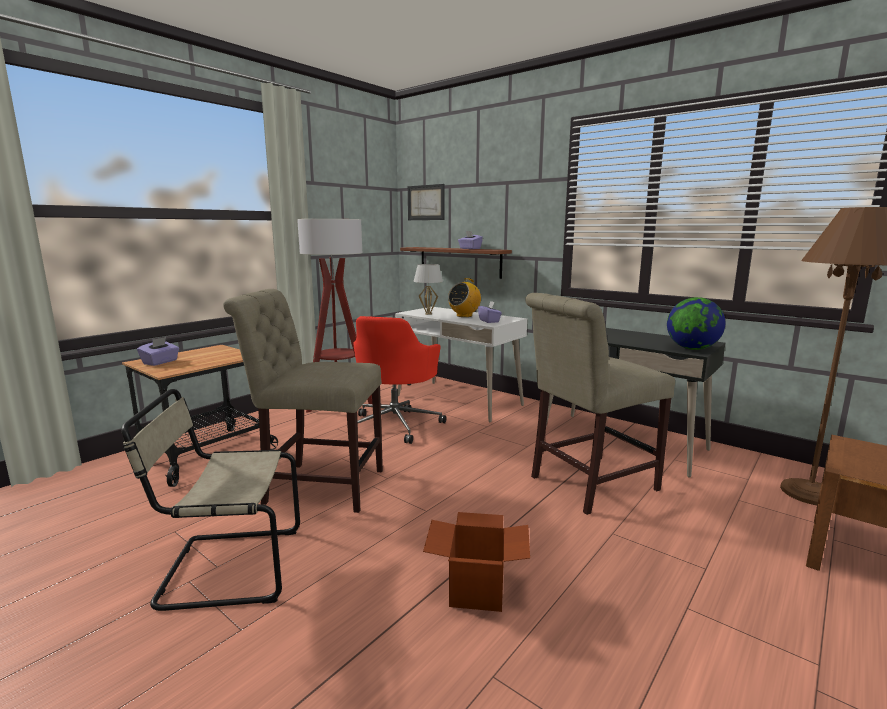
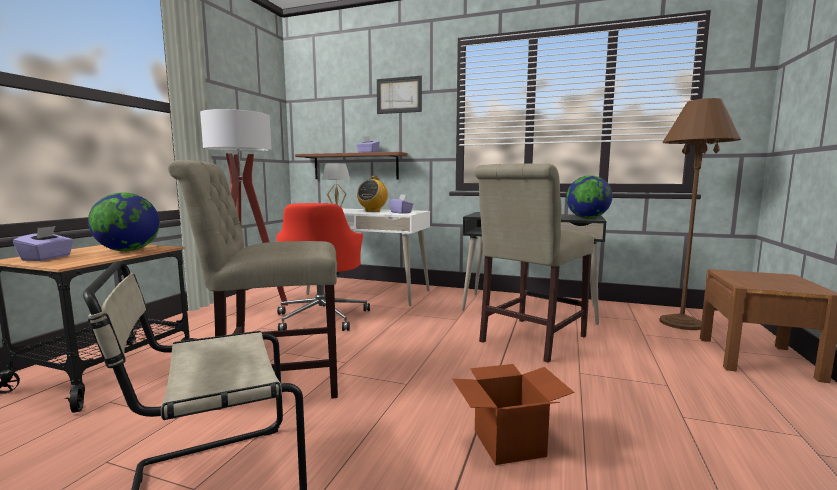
camera: 20 degrees left, 5 degrees down
(218, 358) = (128, 250): none -> globe
(426, 202) = (318, 113): picture -> picture (399, 95)

